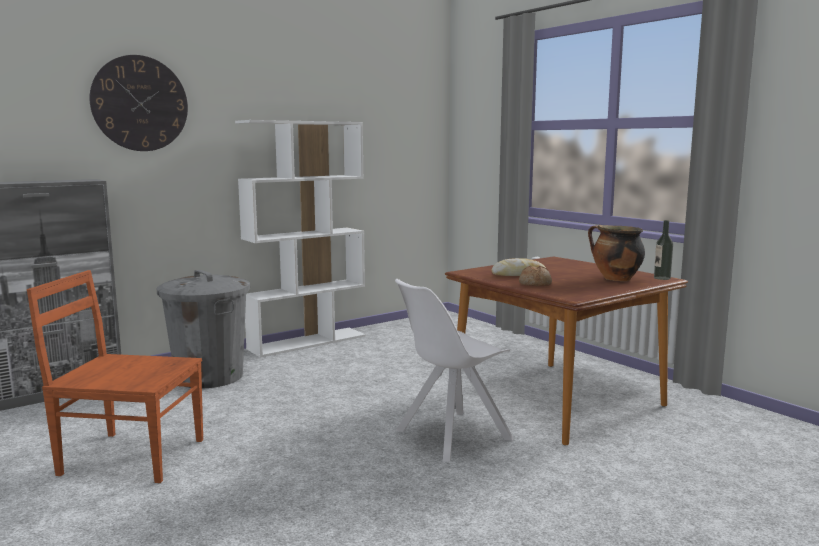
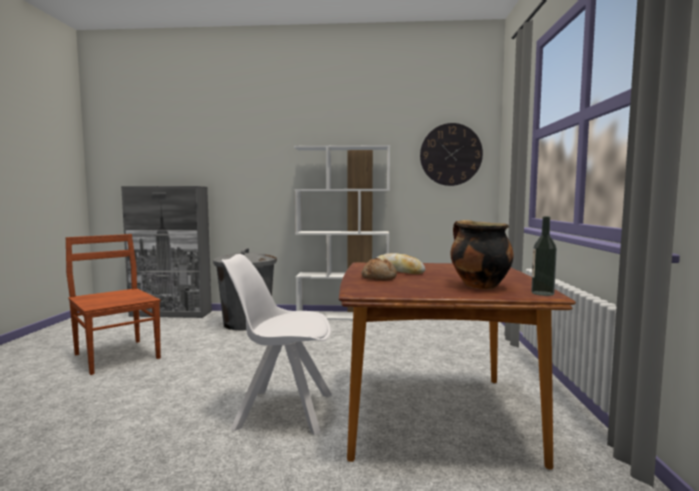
camera: 40 degrees right, 5 degrees down
(140, 103) = (237, 139): wall clock -> wall clock (451, 154)

